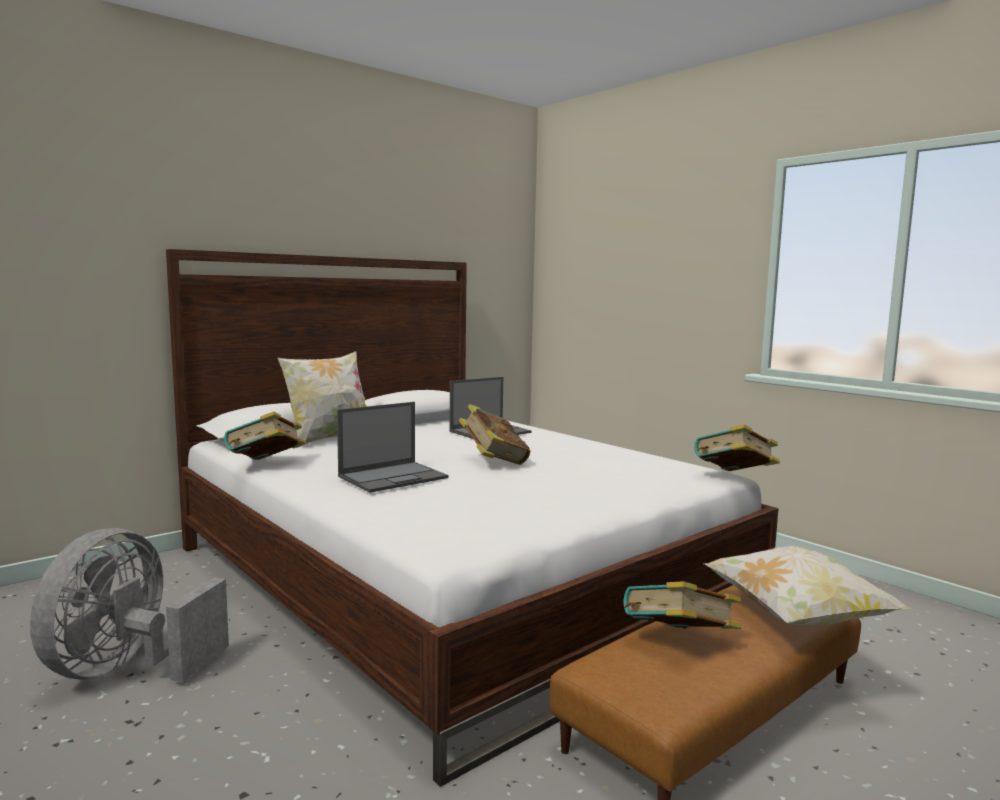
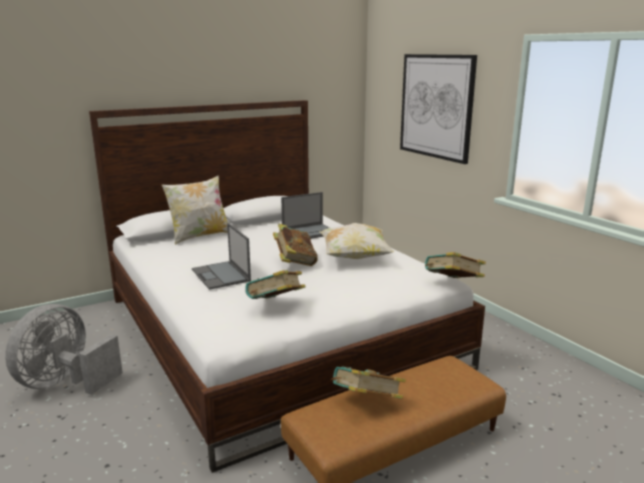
camera: 10 degrees right, 10 degrees up
(266, 465) = (149, 260): book -> book (276, 305)
(394, 477) = (221, 275): laptop -> laptop turned 90 degrees clockwise
(646, 266) = (436, 106): none -> picture
(796, 617) = (457, 389): pillow -> pillow (354, 257)

